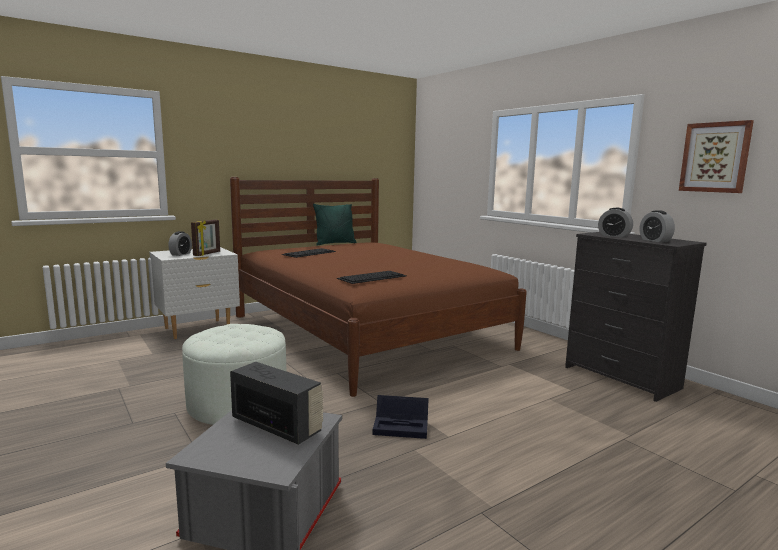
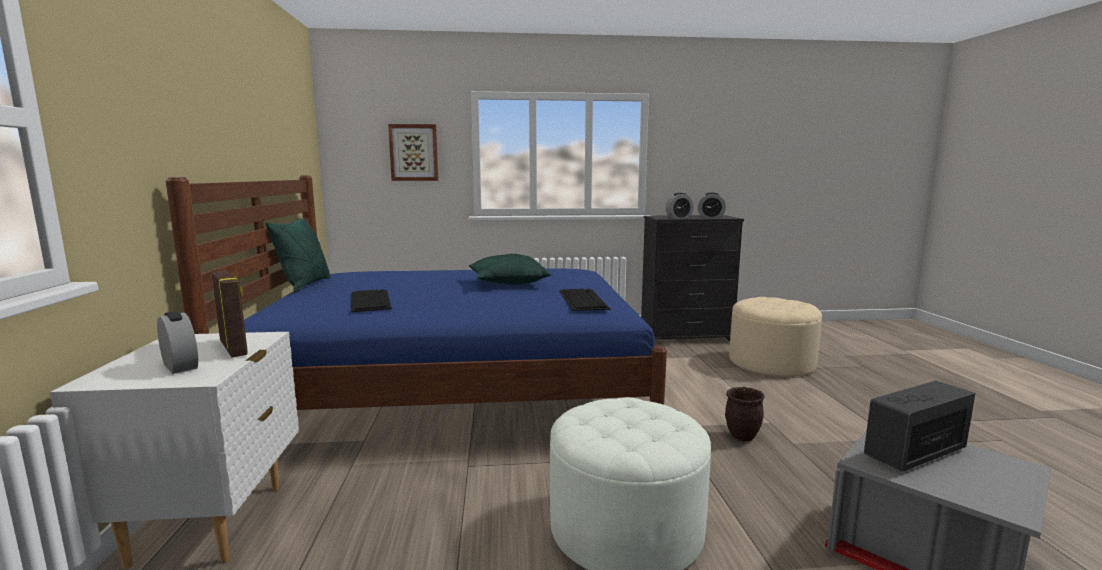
camera: 60 degrees left, 0 degrees up
(366, 332) = (456, 392): brown bed -> blue bed
(392, 262) = (507, 283): none -> green pillow
(402, 426) = (741, 436): black storage box -> brown planter
(622, 427) = (771, 363): none -> beige ottoman
(715, 157) = (708, 150): picture -> picture (414, 152)

